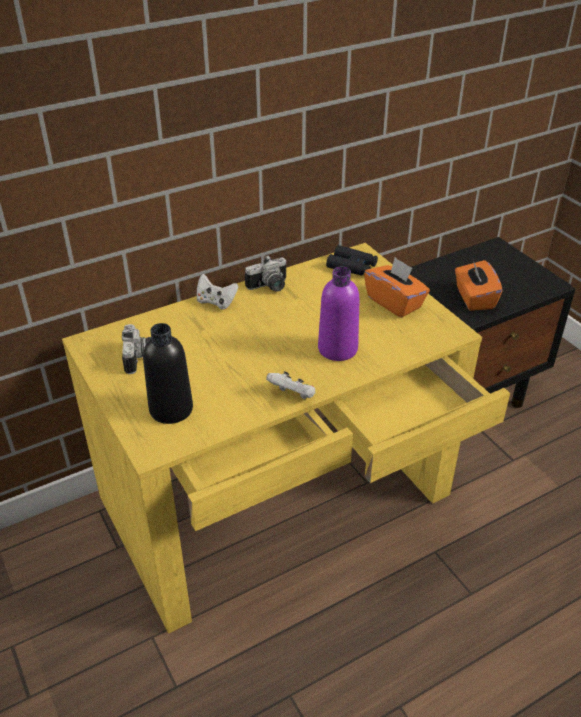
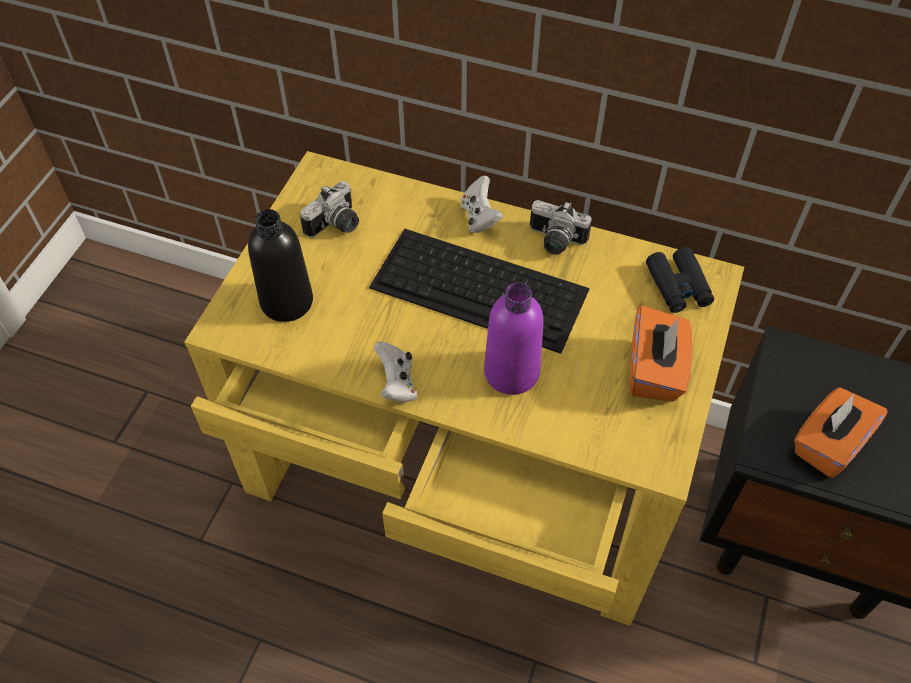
camera: 50 degrees right, 15 degrees up
(267, 328) = (481, 288): none -> keyboard

